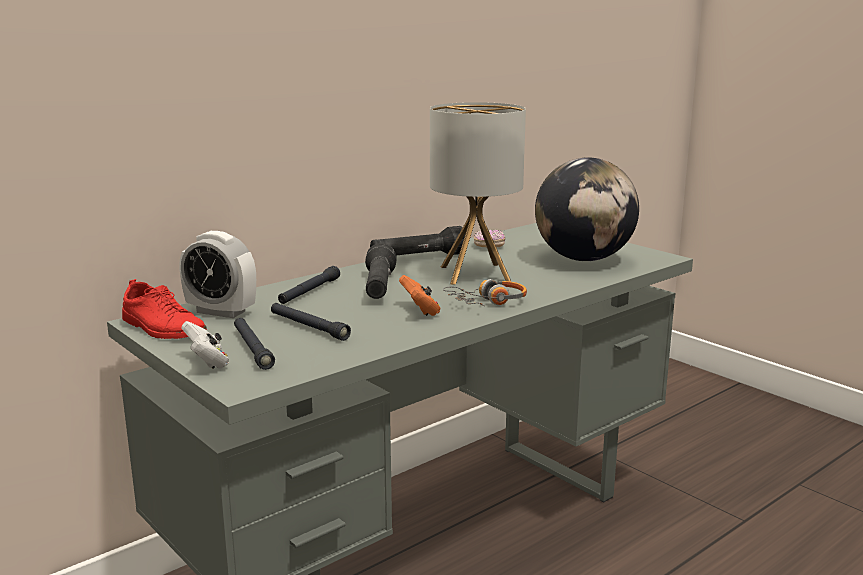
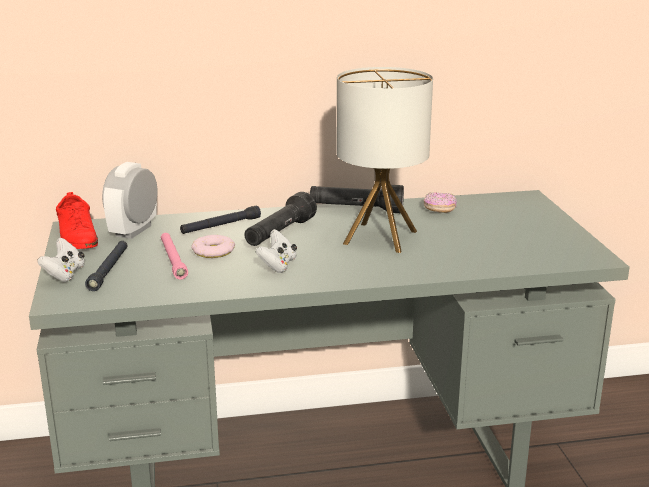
camera: 30 degrees right, 5 degrees up
(221, 312) = (133, 231): alarm clock -> alarm clock turned 60 degrees clockwise
(308, 327) = (173, 260): black flashlight -> pink flashlight
(337, 312) = (213, 251): none -> donut
(420, 311) = (278, 265): orange game controller -> white game controller
(488, 302) = (346, 270): headphones -> none
(583, 259) = (508, 243): globe -> none

